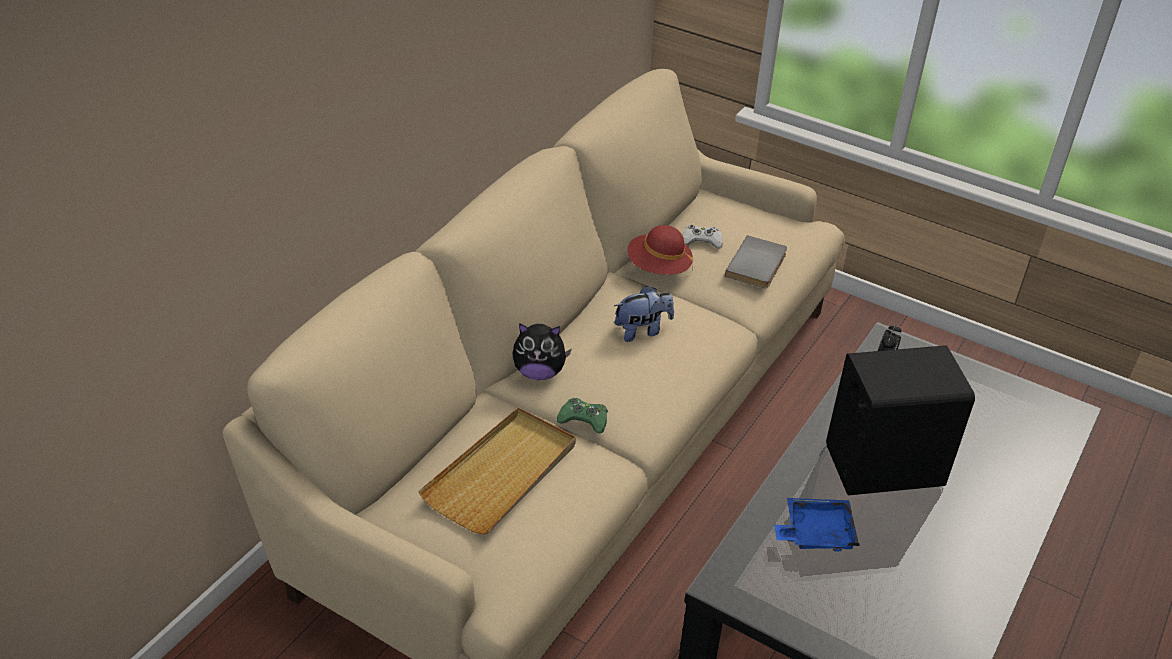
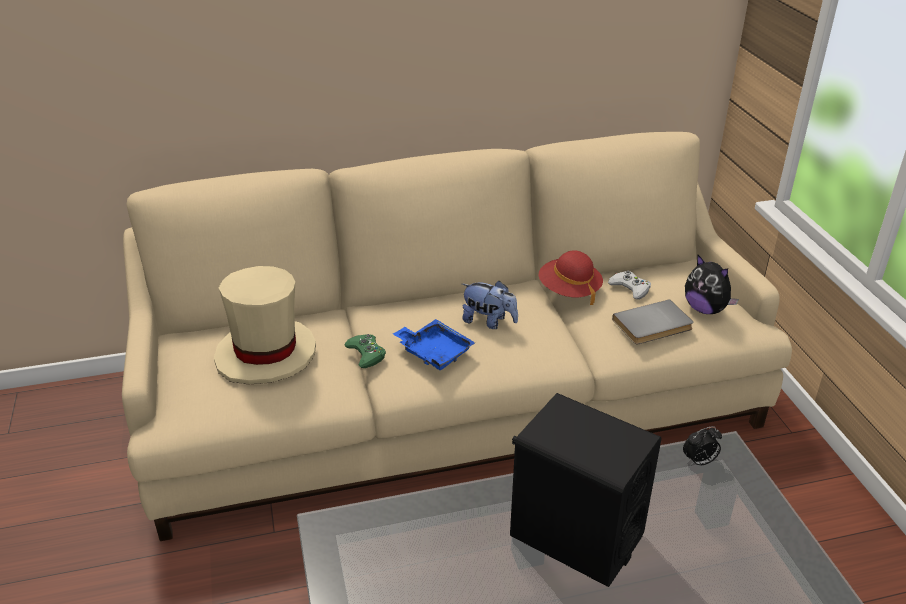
camera: 45 degrees right, 5 degrees down
(502, 474) = (266, 355): beige tray -> beige hat
(539, 372) = (384, 312): plush toy -> plush toy (705, 309)
(816, 533) = (445, 543): blue tray -> blue tray (434, 352)

